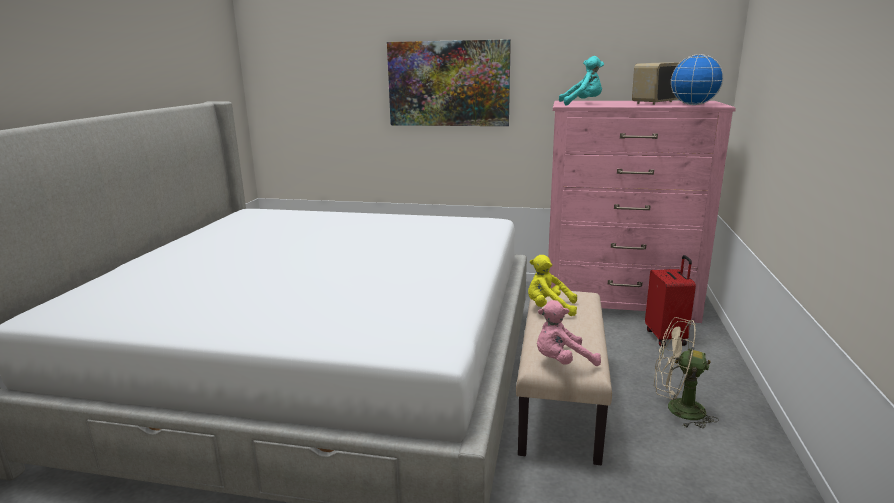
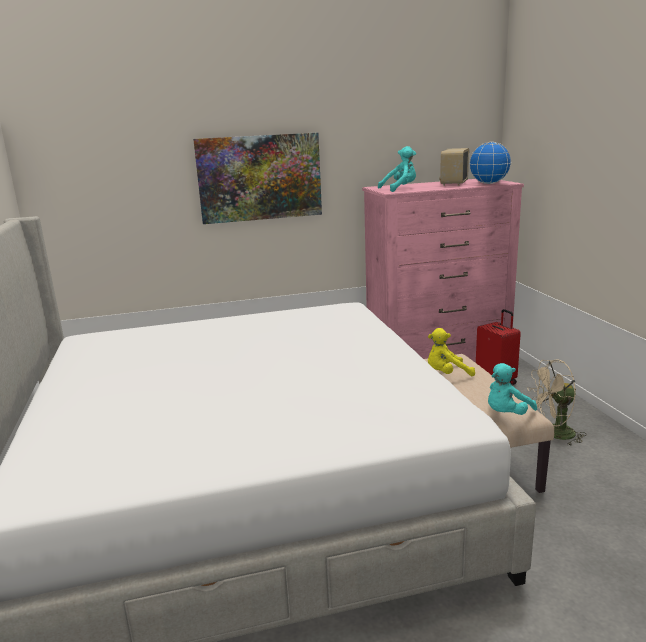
camera: 25 degrees left, 0 degrees up
(562, 361) = (506, 414): pink plush toy -> turquoise plush toy

